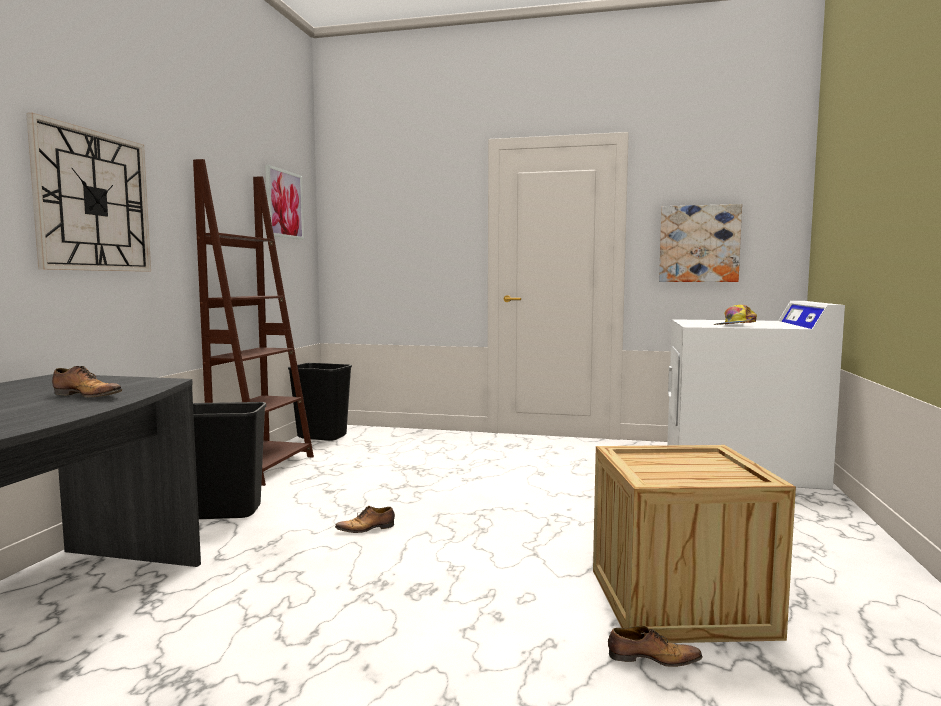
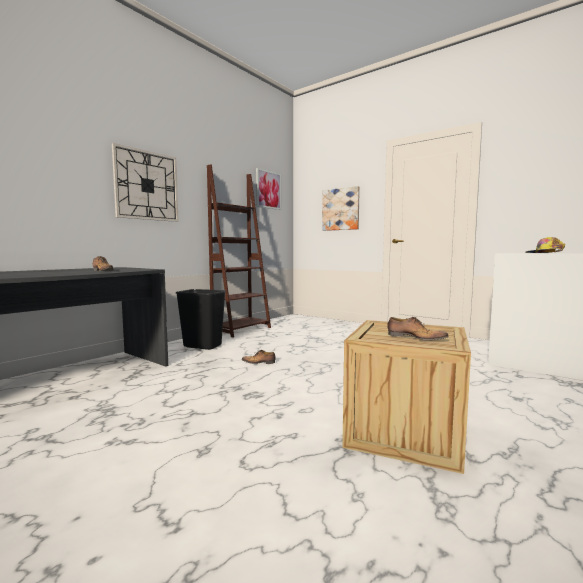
camera: 25 degrees right, 0 degrees up
(321, 437) = (285, 319): black trash can -> none
(651, 659) = (347, 459): shoe -> shoe (415, 338)
(699, 244) = (536, 197): picture -> picture (341, 209)

